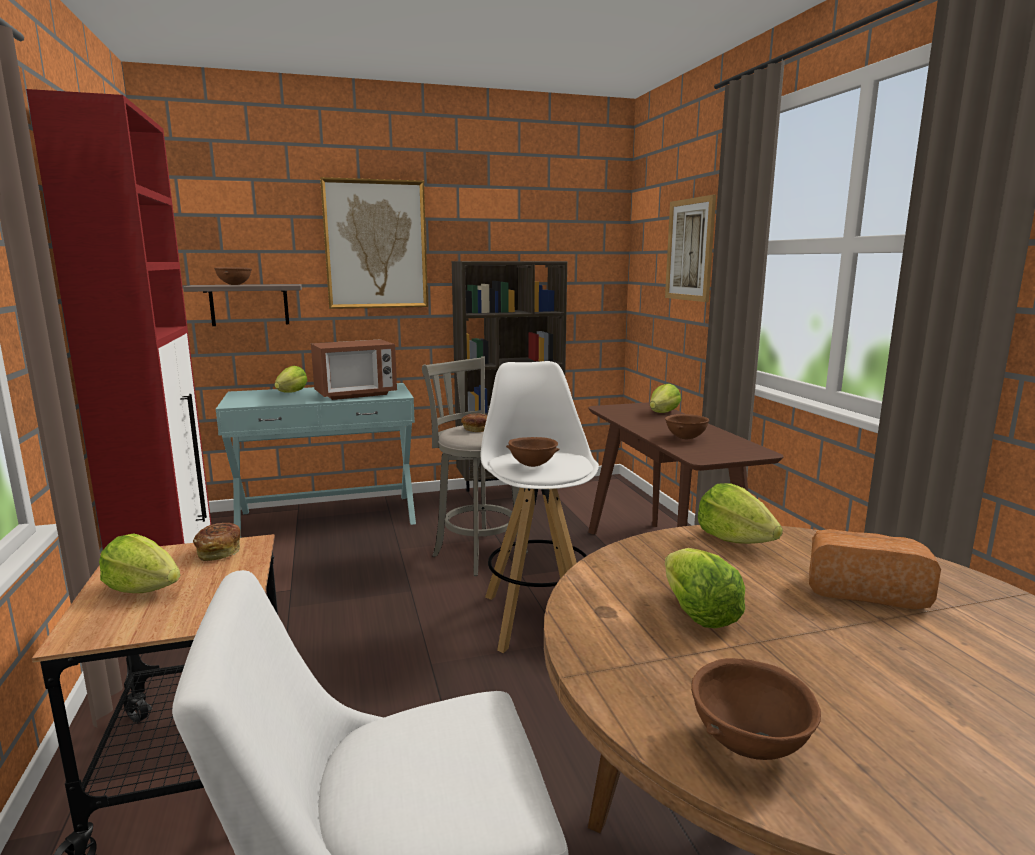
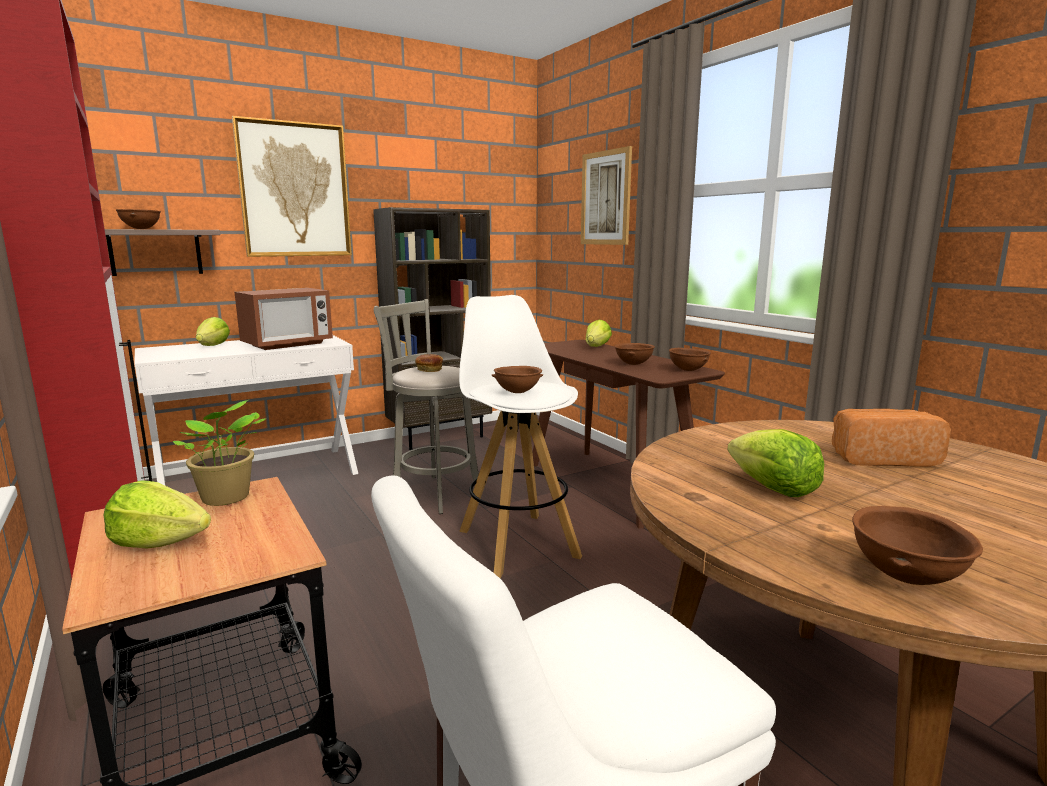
camera: 15 degrees left, 0 degrees up
(219, 552) = (226, 498): bread -> potted plant
(328, 517) = (260, 476): turquoise console table -> white console table
(734, 539) = (749, 432): lettuce -> none
(742, 450) = (688, 370): none -> brown bowl

